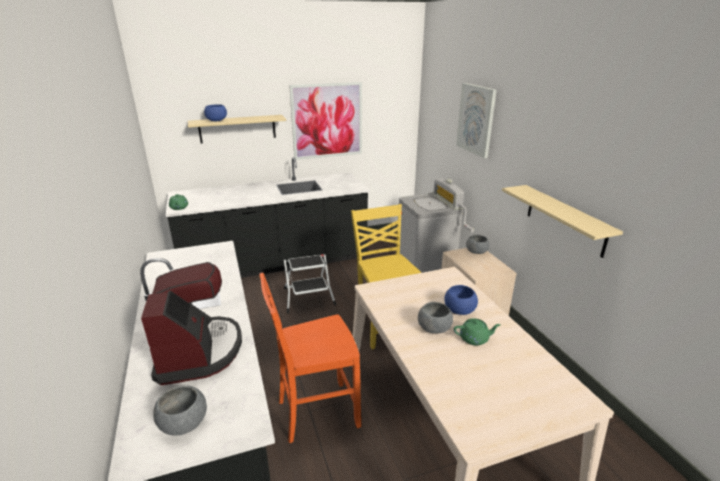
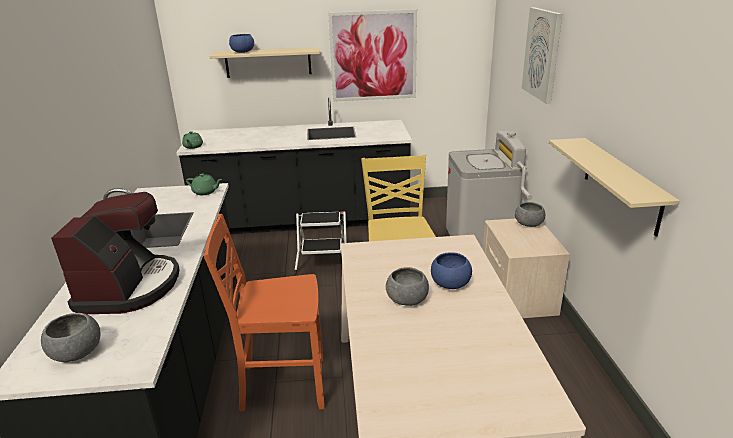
camera: 15 degrees right, 0 degrees up
(474, 339) = (450, 318): green teapot -> green teapot (205, 192)

